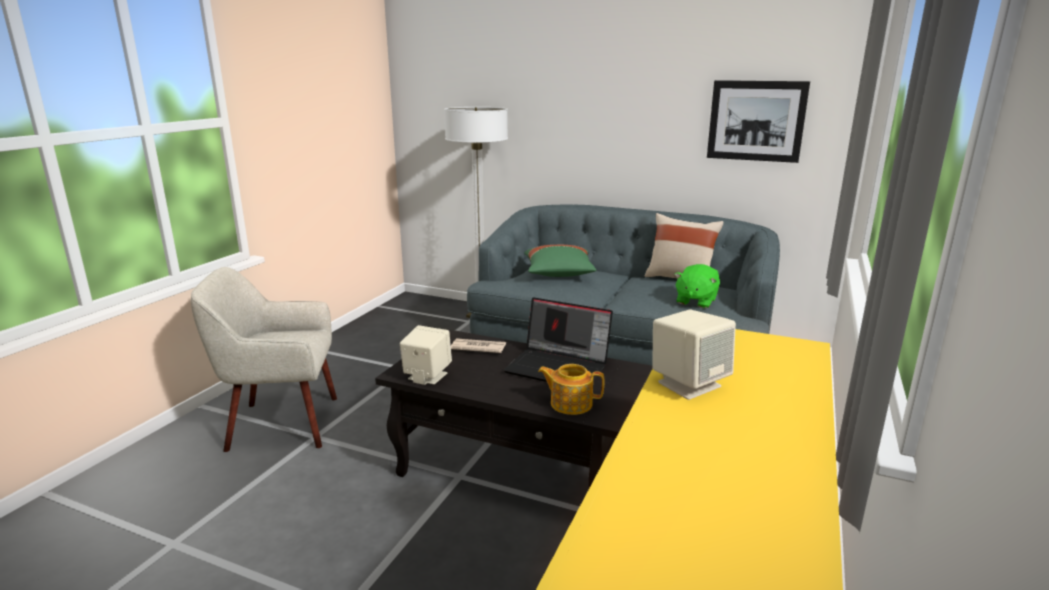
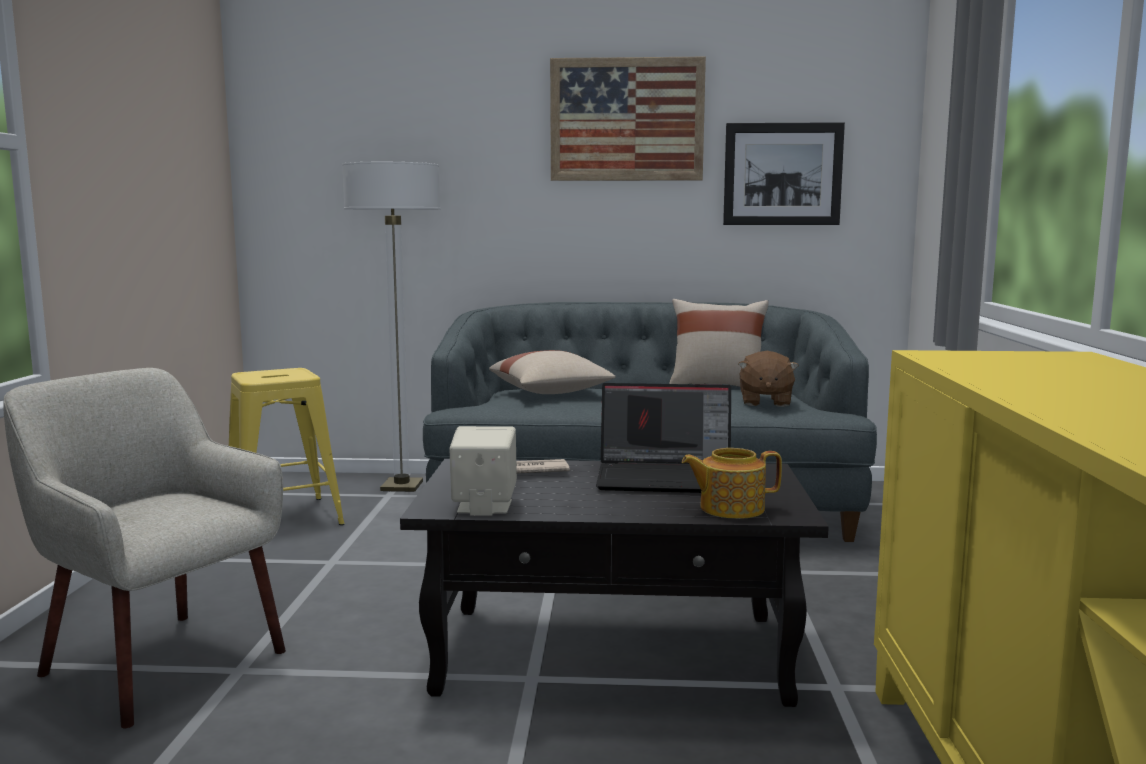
camera: 20 degrees left, 10 degrees down
(282, 423) = (160, 663): beige armchair -> beige armchair turned 60 degrees clockwise
(399, 331) = (283, 518): none -> yellow stool
(559, 274) = (551, 393): green pillow -> beige pillow
(640, 76) = (627, 120): none -> picture
(688, 384) = (1017, 382): beige speaker -> none
(695, 301) = (765, 402): green plush toy -> brown plush toy

